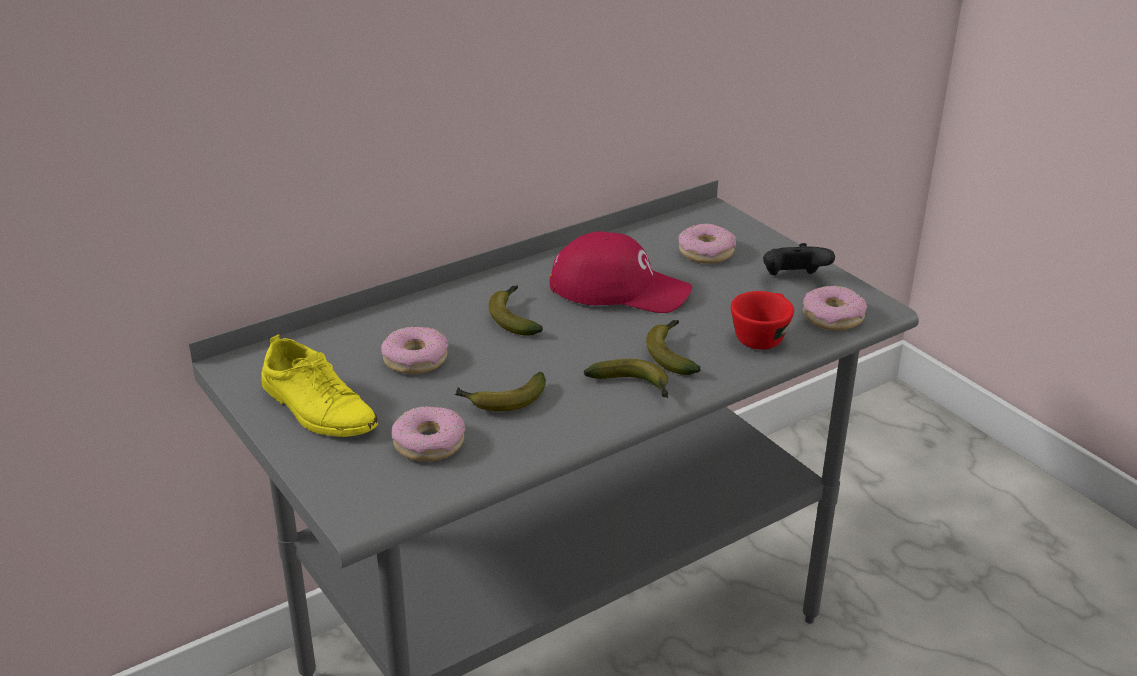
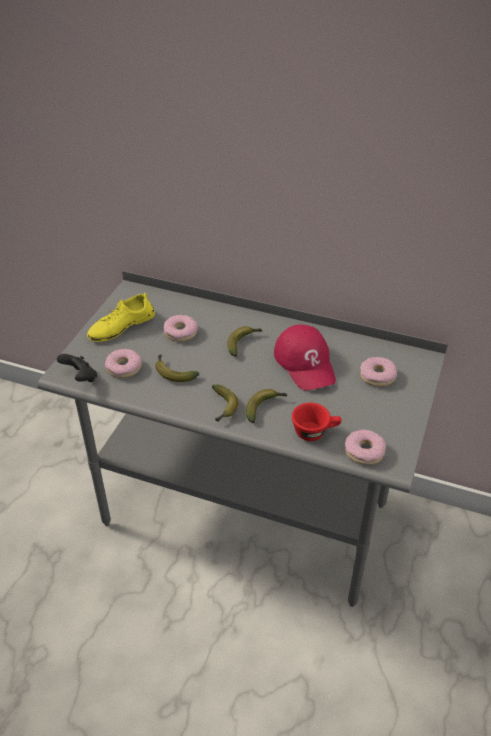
camera: 55 degrees right, 10 degrees up
(318, 408) = (121, 326): yellow shoe -> yellow shoe turned 45 degrees clockwise
(793, 279) = (387, 420): black game controller -> black game controller (80, 378)

